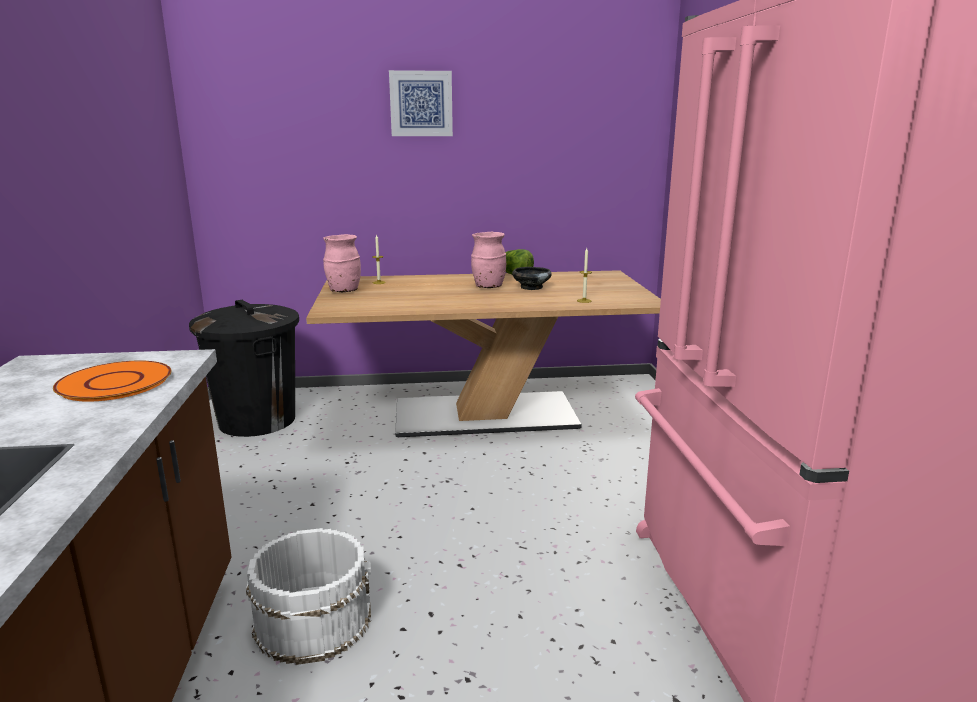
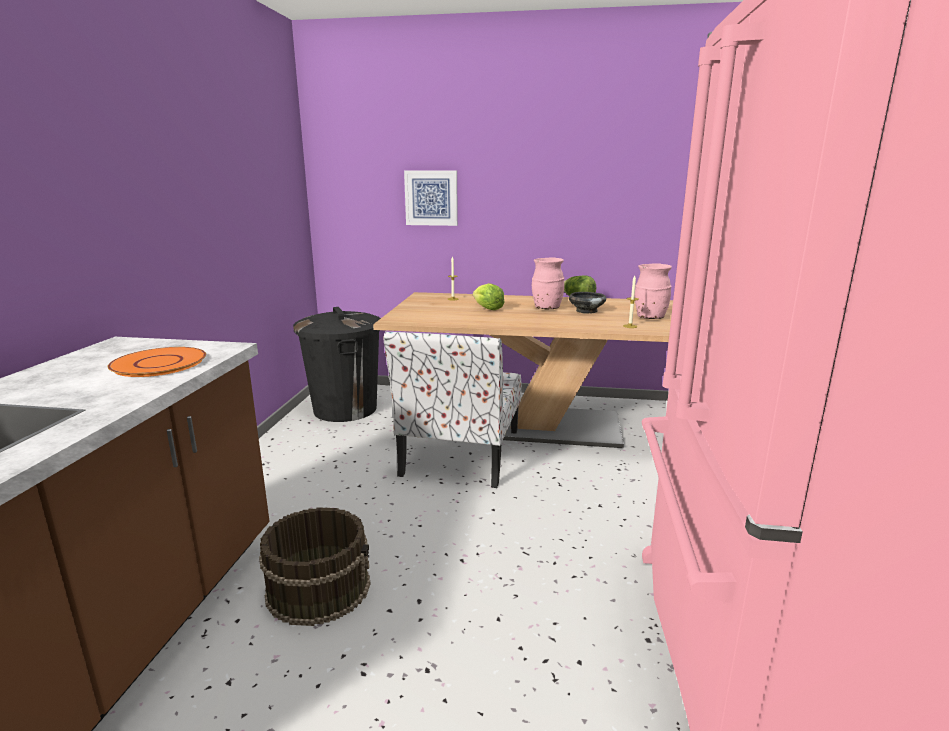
camera: 15 degrees right, 0 degrees up
(313, 620) = (319, 588): white bucket -> brown bucket
(343, 291) = (418, 304): pink vase -> pink vase (649, 317)
(414, 457) = (460, 456): none -> chair
(421, 104) = (502, 141): picture -> picture (431, 198)
(425, 291) = (487, 308): none -> lettuce

